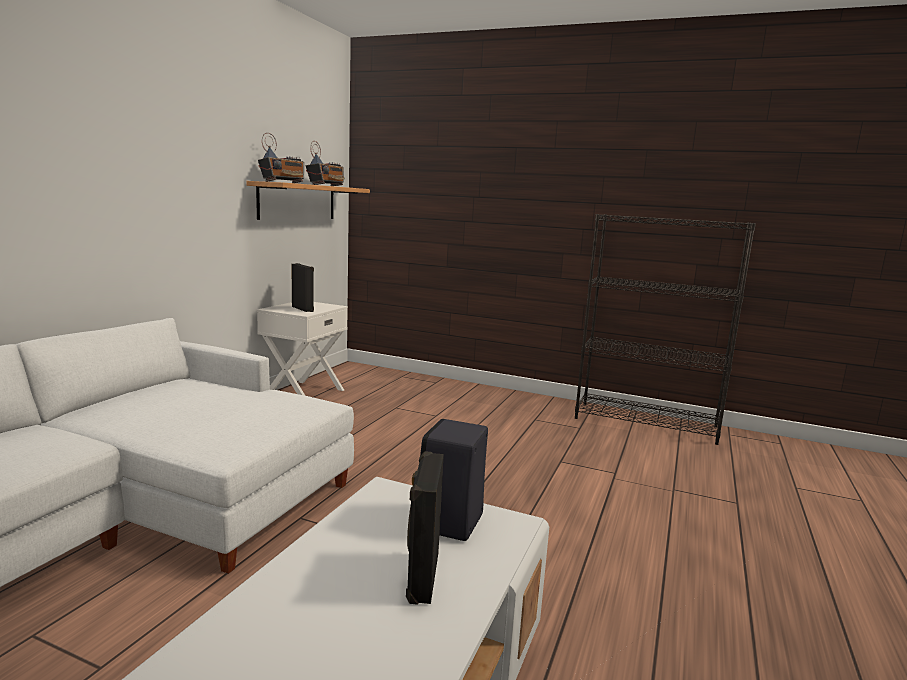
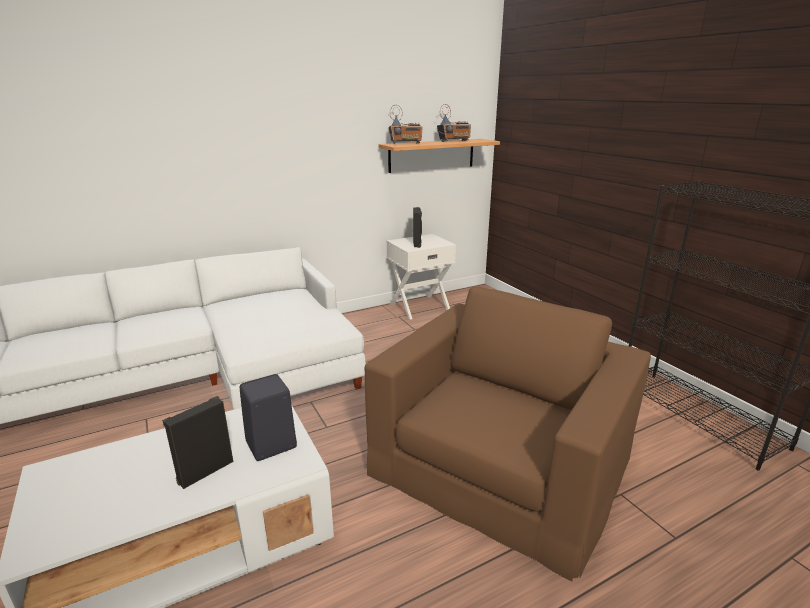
camera: 40 degrees right, 10 degrees up
(570, 502) = (501, 464): none -> brown armchair

